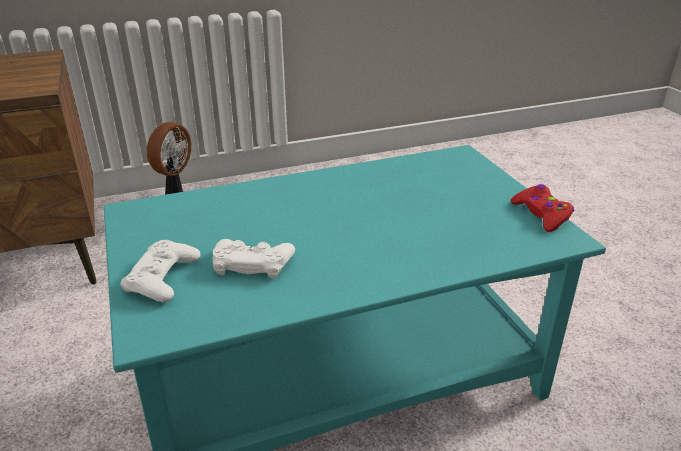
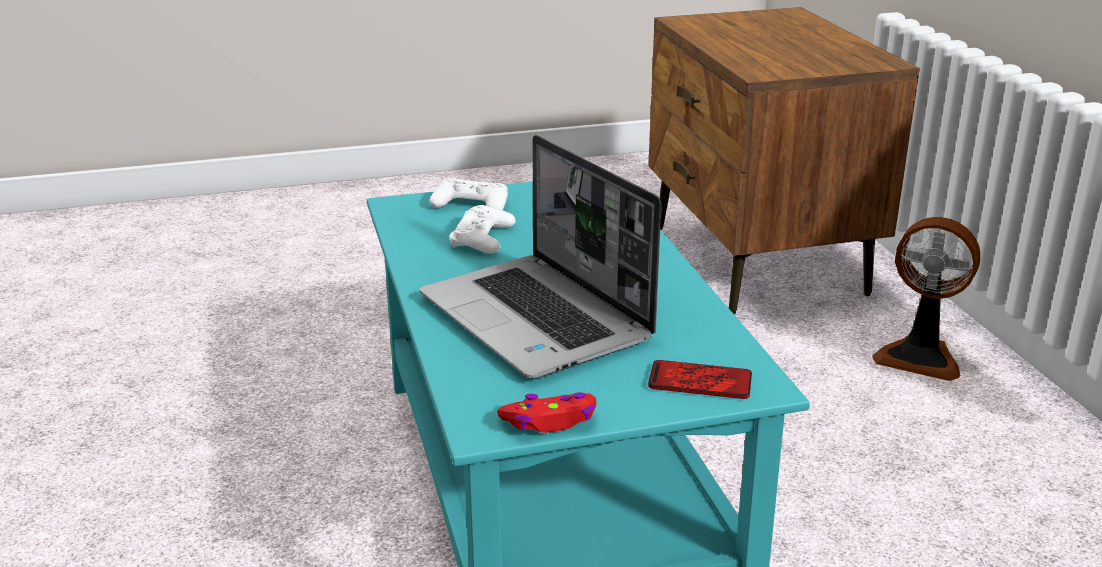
camera: 95 degrees right, 5 degrees down
(407, 225) = (538, 319): none -> laptop
(466, 170) = (700, 381): none -> phone

